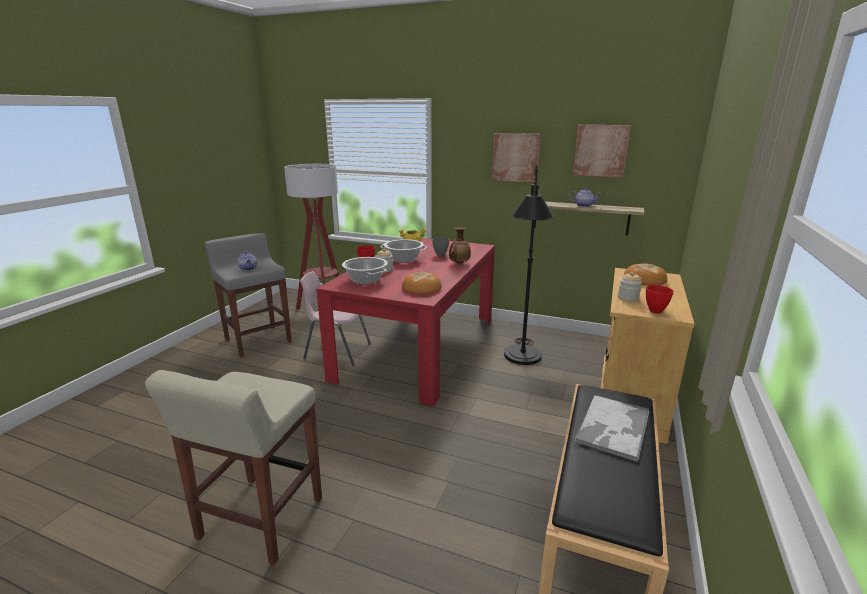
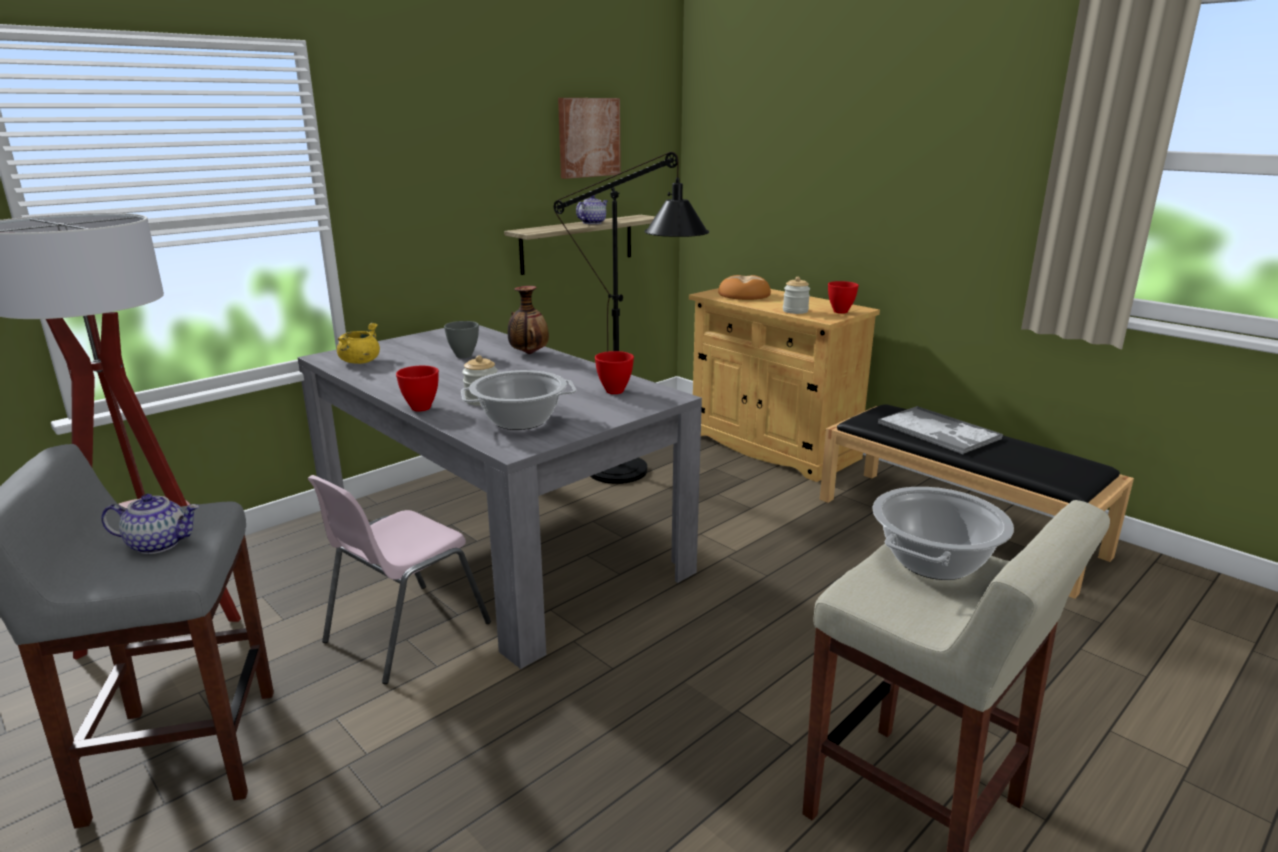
camera: 65 degrees left, 0 degrees up
(403, 259) = (444, 380): cooking pot -> cooking pot (934, 562)
(418, 346) = (496, 540): red dining table -> grey dining table
(421, 287) = (613, 391): bread -> red bowl
(515, 157) = (480, 158): picture -> none

